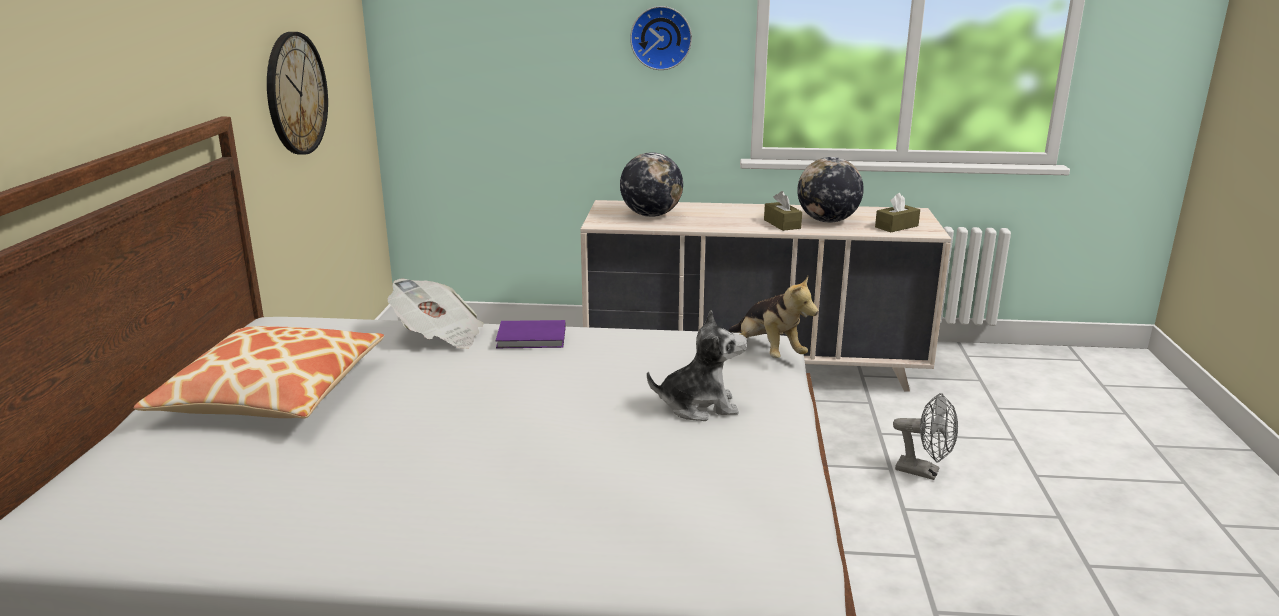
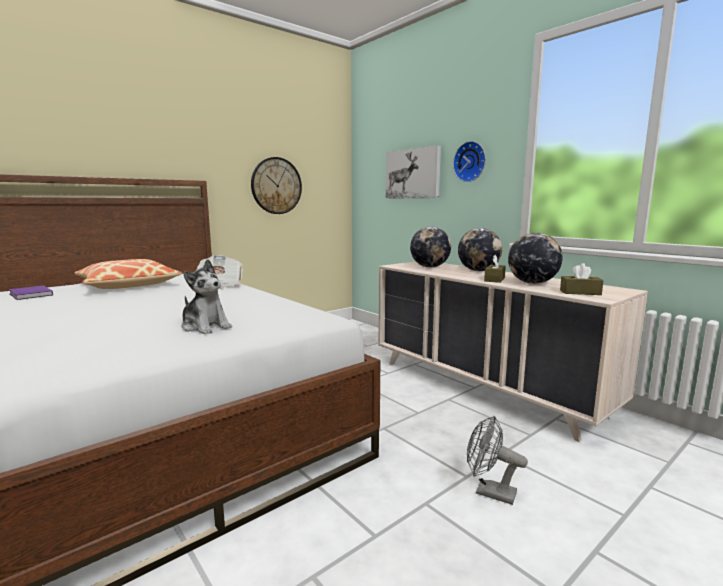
camera: 45 degrees right, 10 degrees down
(533, 338) = (243, 292): purple book -> purple book (30, 295)
(539, 49) = (413, 174): none -> picture
(722, 210) = (478, 271): none -> globe
(768, 352) = (312, 322): plush toy -> none
(924, 472) = (489, 492): grey fan -> grey fan turned 135 degrees clockwise

